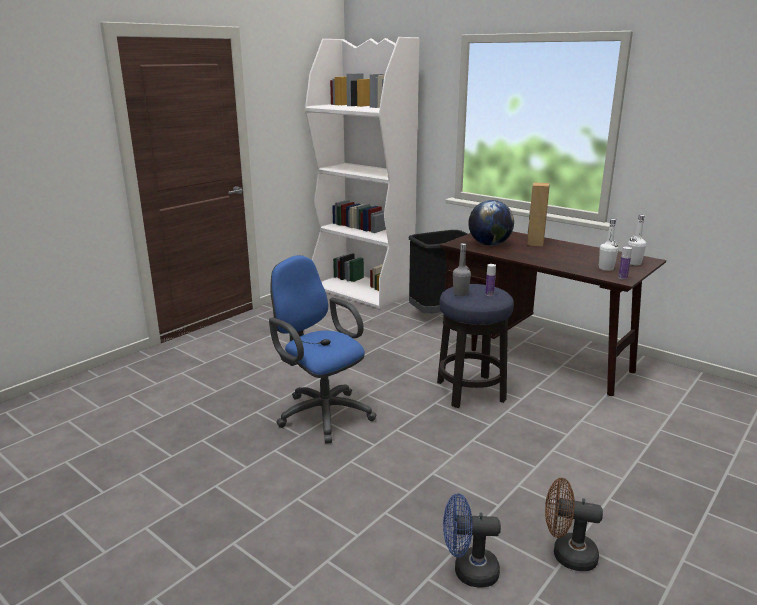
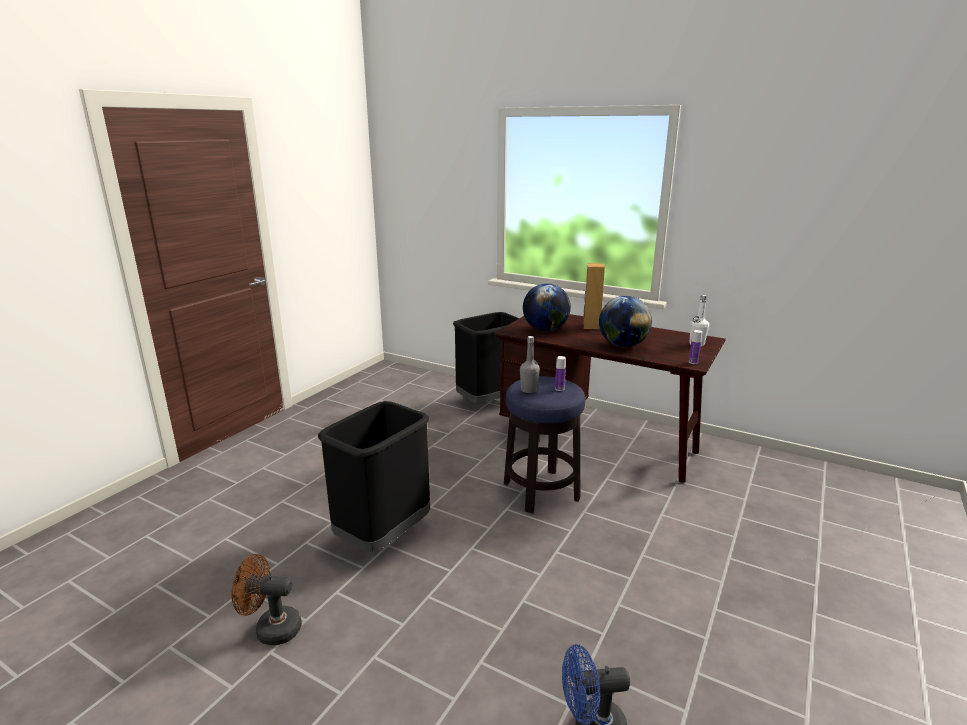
camera: 10 degrees left, 0 degrees up
(321, 413) = (383, 535): blue office chair -> black trash can
(363, 291) = (403, 379): white bookcase -> none
(559, 261) = (622, 345): none -> globe
(567, 554) = (691, 689): brown fan -> brown fan (271, 628)
(606, 268) = (672, 352): white bottle -> none

